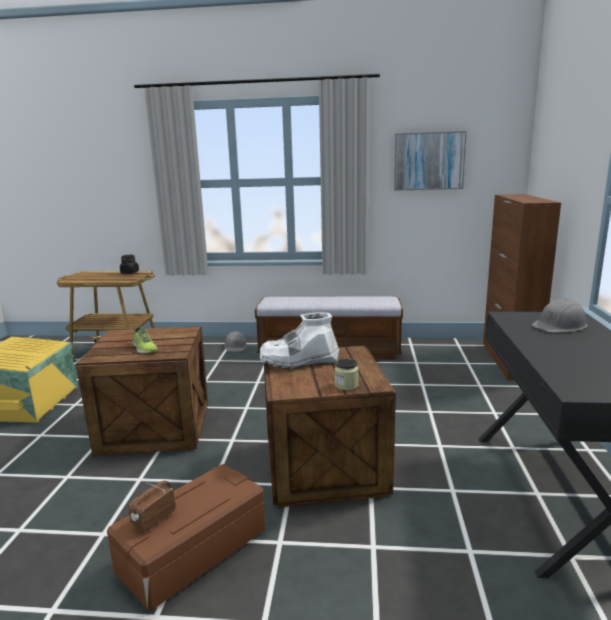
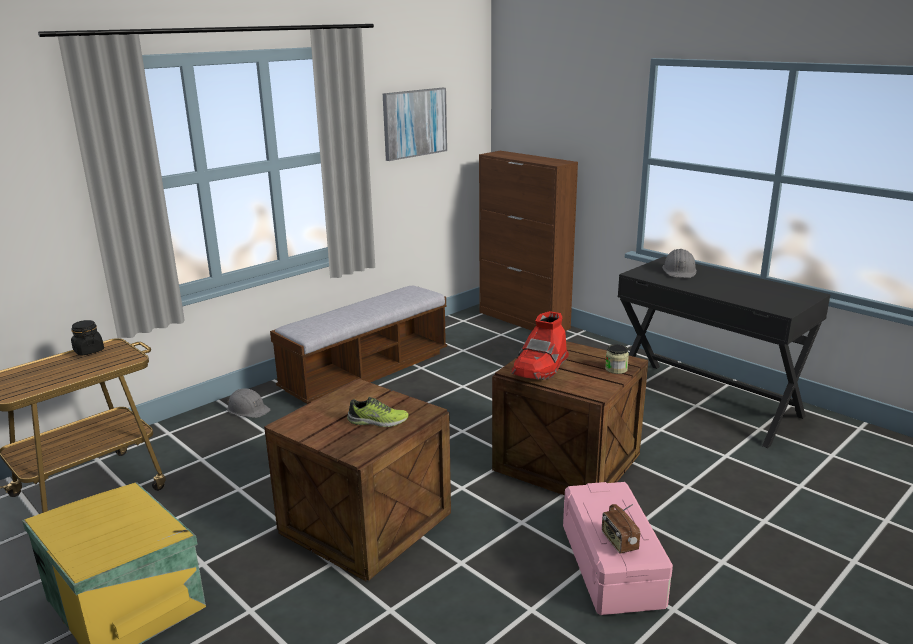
camera: 50 degrees left, 5 degrees up
(194, 552) = (613, 566): brown storage box -> pink storage box
(299, 361) = (540, 368): white boot -> red boot

